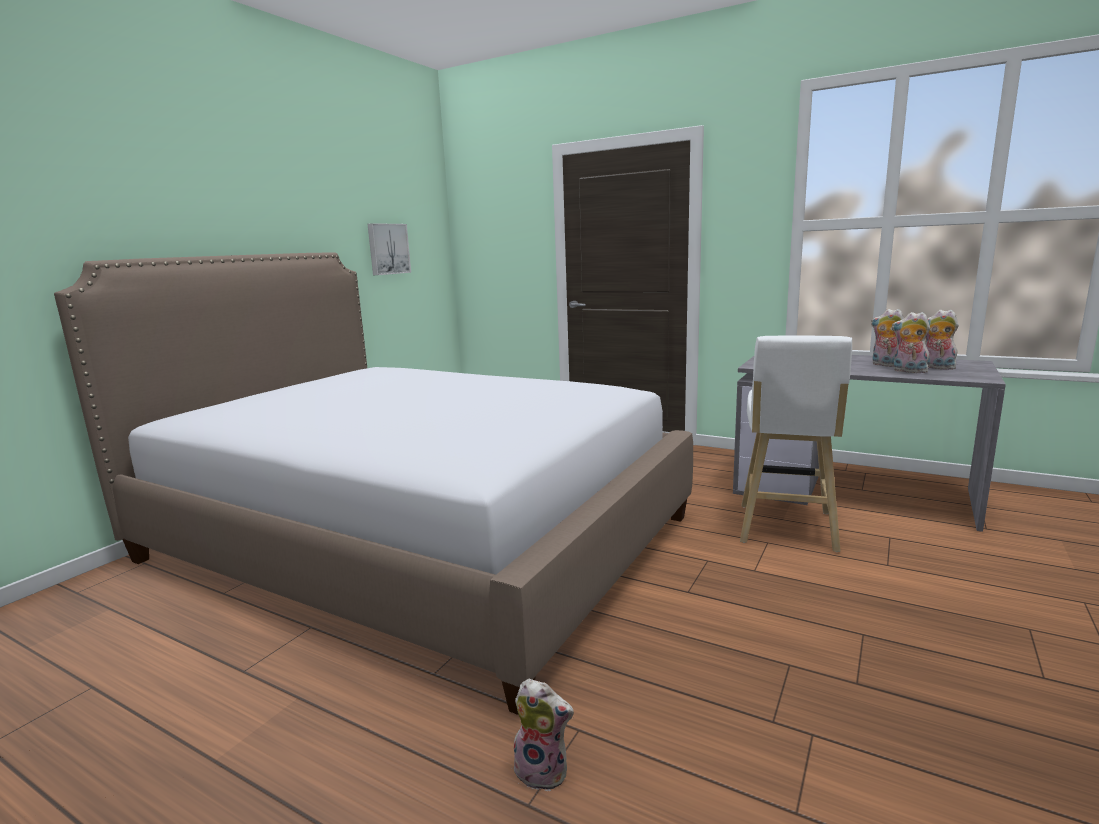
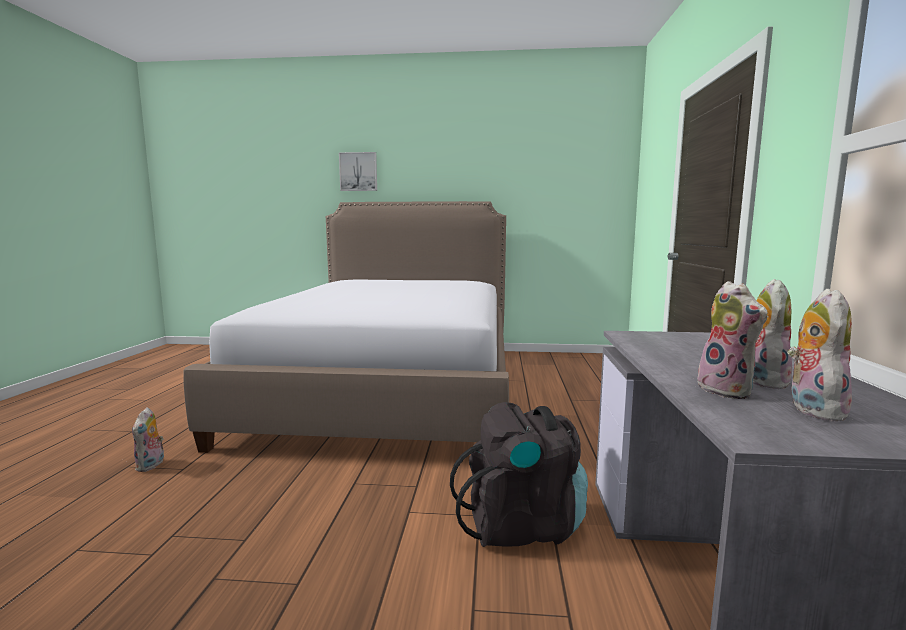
camera: 65 degrees right, 5 degrees down
(387, 249) = (553, 200): picture -> picture (358, 172)
(786, 529) = (522, 525): white stool -> black backpack
(908, 371) = (728, 391): plush toy -> plush toy turned 150 degrees clockwise

